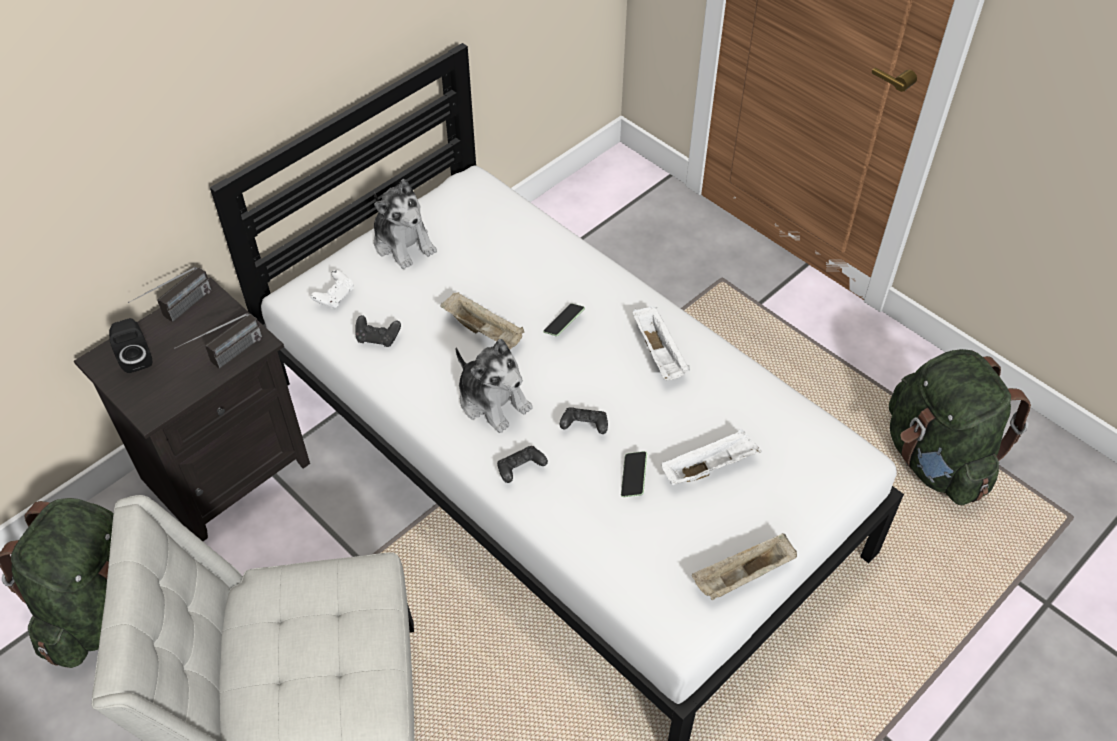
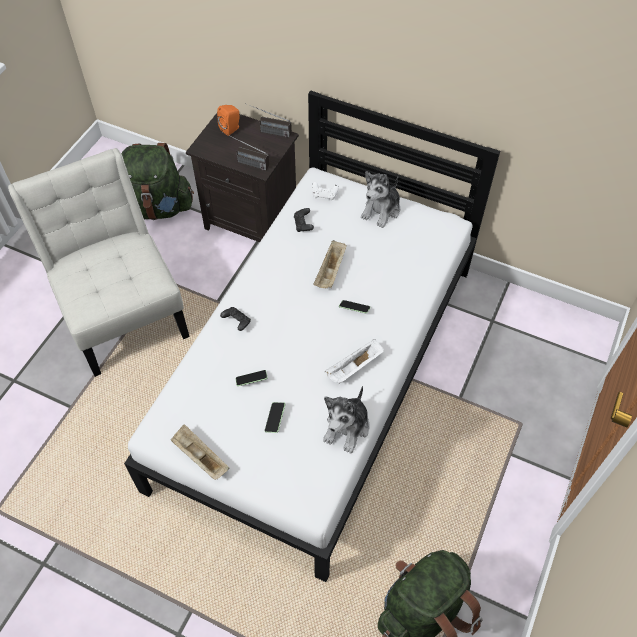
camera: 70 degrees right, 5 degrees up
(136, 358) = (231, 129): black speaker -> orange speaker
(493, 401) = (280, 293): plush toy -> plush toy (347, 427)
(584, 427) = (279, 344): black game controller -> none
(709, 467) = (275, 419): white tray -> phone

